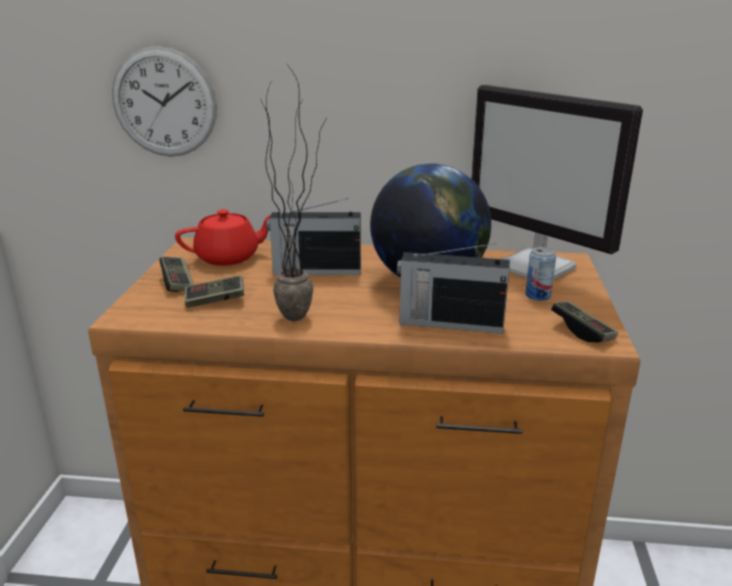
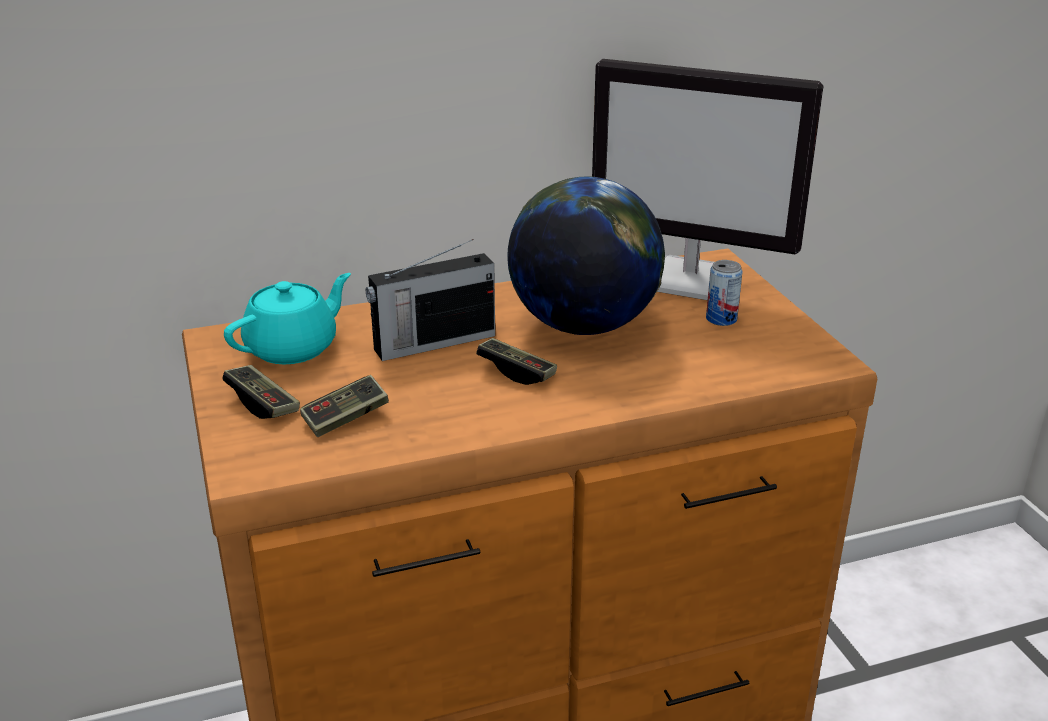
camera: 25 degrees left, 5 degrees up
(164, 103) = (140, 133): wall clock -> none
(229, 257) = (293, 348): red teapot -> turquoise teapot
(303, 313) = (478, 408): potted plant -> none
(449, 323) = (657, 379): radio -> none
(582, 331) = (801, 354): game controller -> game controller (516, 372)

